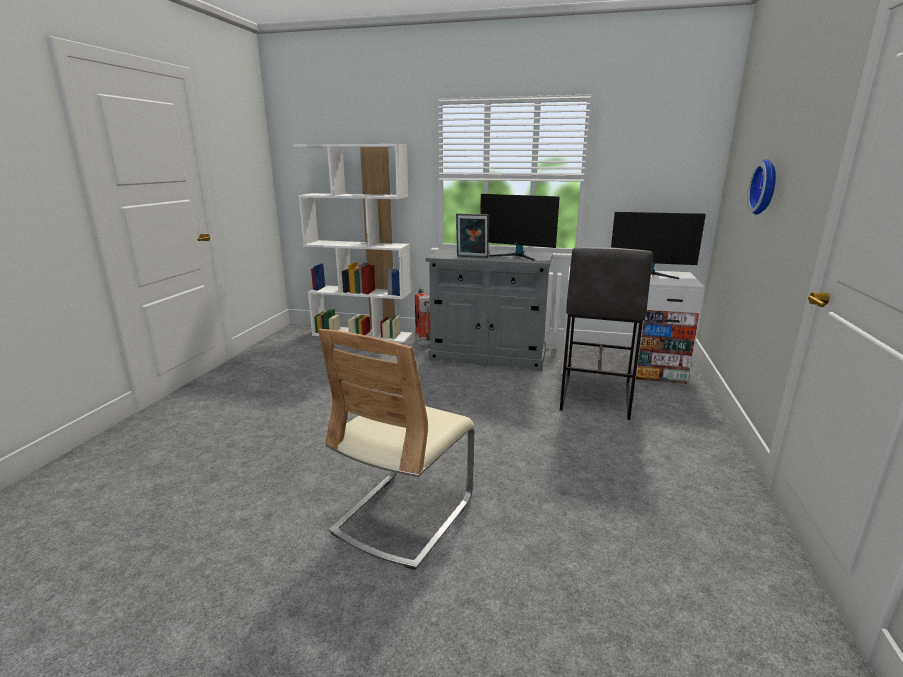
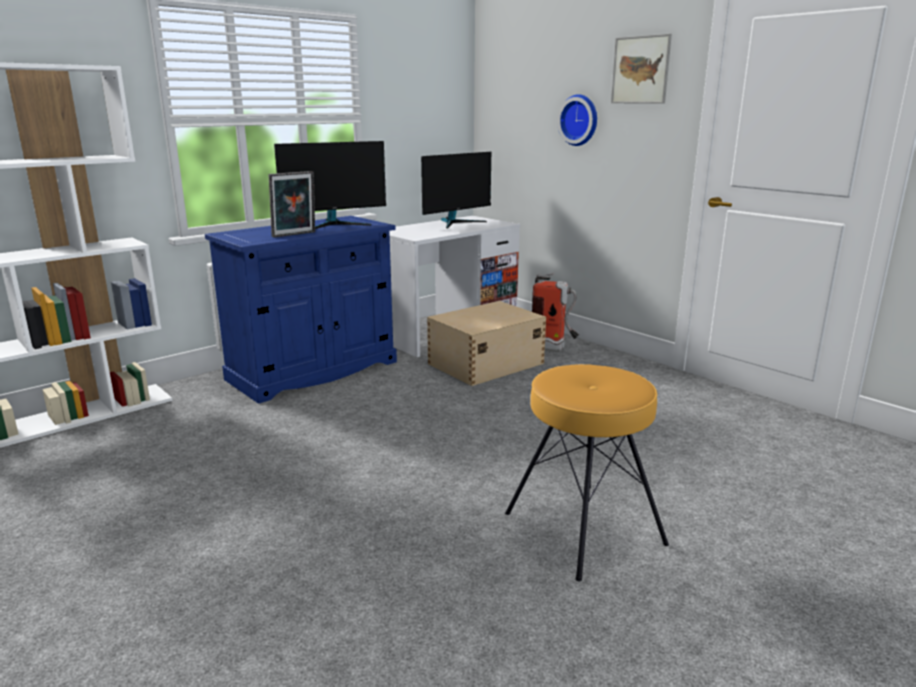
camera: 55 degrees left, 0 degrees up
(403, 515) = (583, 529): beige chair -> brown stool
(424, 344) = (207, 390): fire extinguisher -> fire extinguisher (553, 349)
(488, 356) = (313, 371): grey cabinet -> blue cabinet
(594, 397) = (484, 364): grey stool -> beige storage box
(808, 131) = (640, 70): none -> picture

